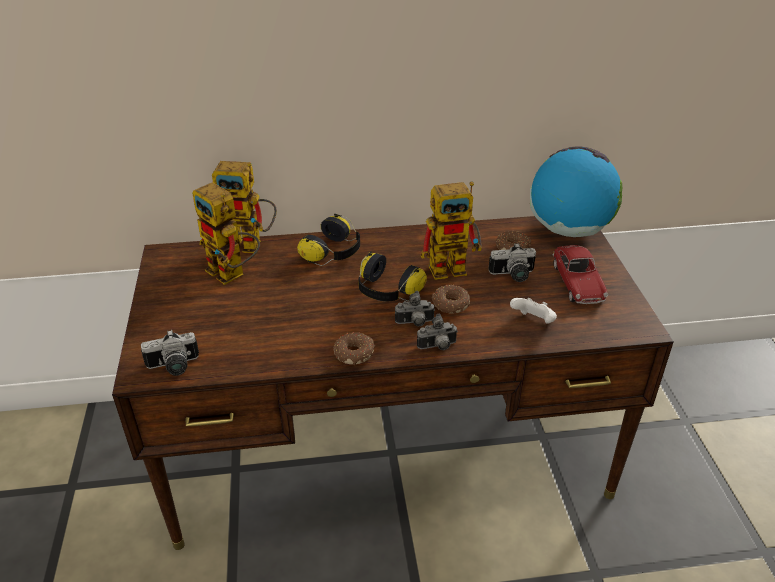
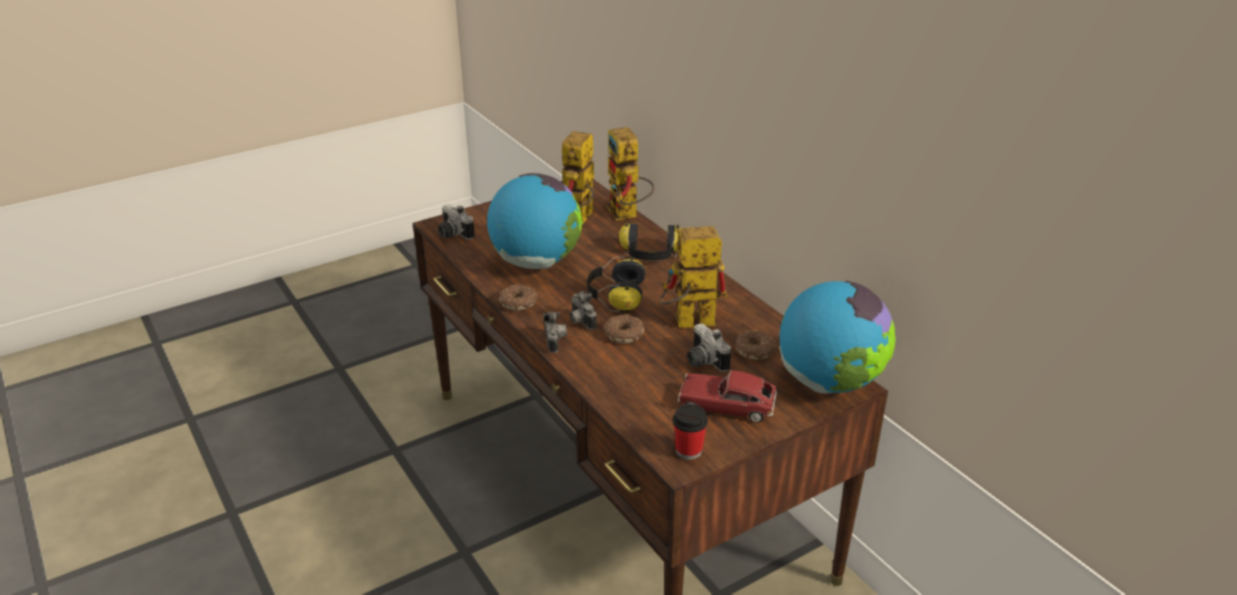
camera: 65 degrees right, 5 degrees down
(287, 322) = (536, 262): none -> globe
(437, 347) = (556, 342): camera -> camera turned 150 degrees counterclockwise
(454, 267) = (686, 323): toy robot -> toy robot turned 120 degrees clockwise
(533, 321) = (634, 388): white game controller -> none
(577, 283) = (726, 405): toy car -> toy car turned 45 degrees clockwise
(627, 318) = (688, 450): none -> cup

